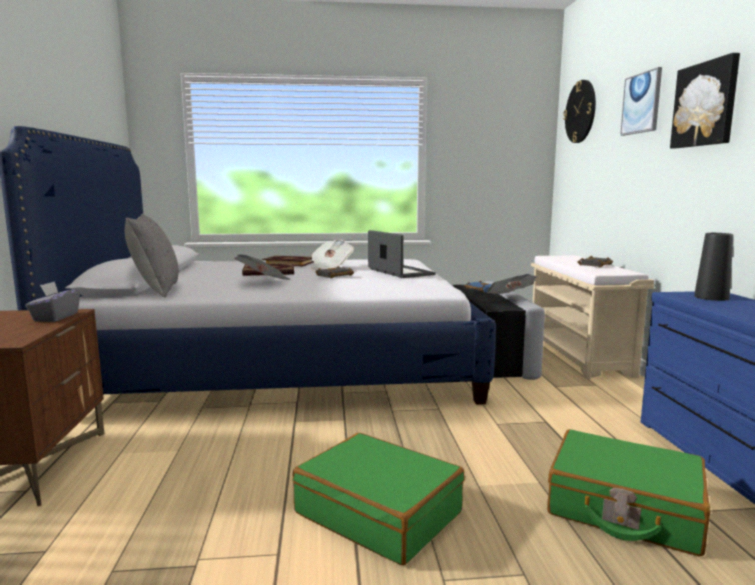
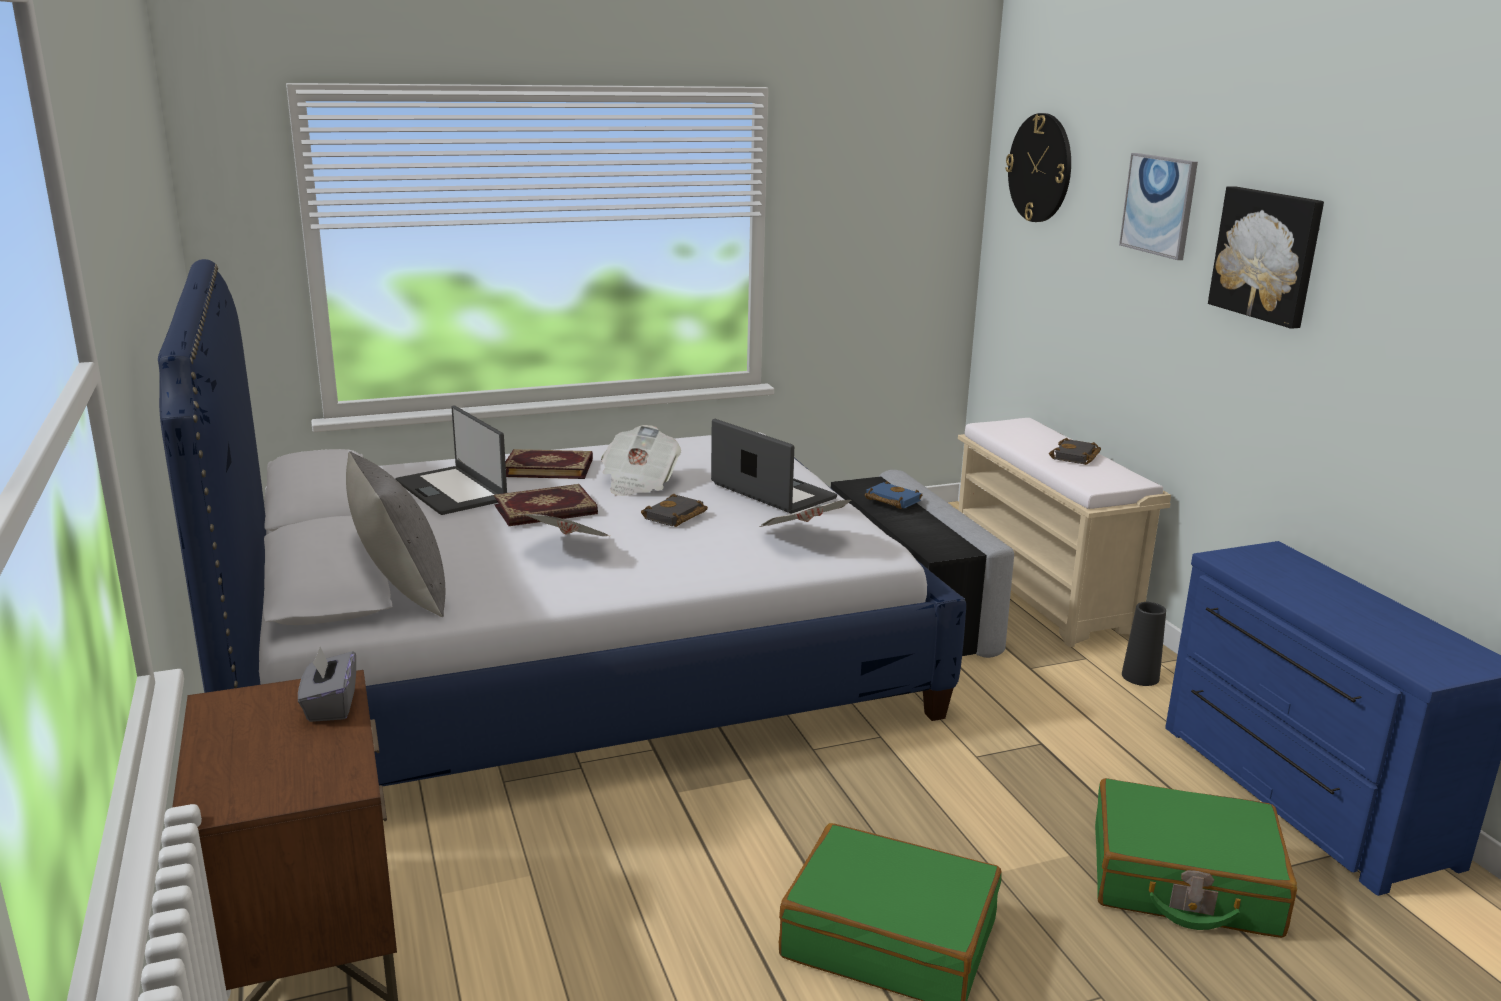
camera: 15 degrees left, 10 degrees up
(231, 267) = (452, 491): none -> laptop
(510, 298) = (951, 524): newspaper -> newspaper (803, 536)
(711, 297) = (1272, 564): black vase -> black vase (1140, 676)

